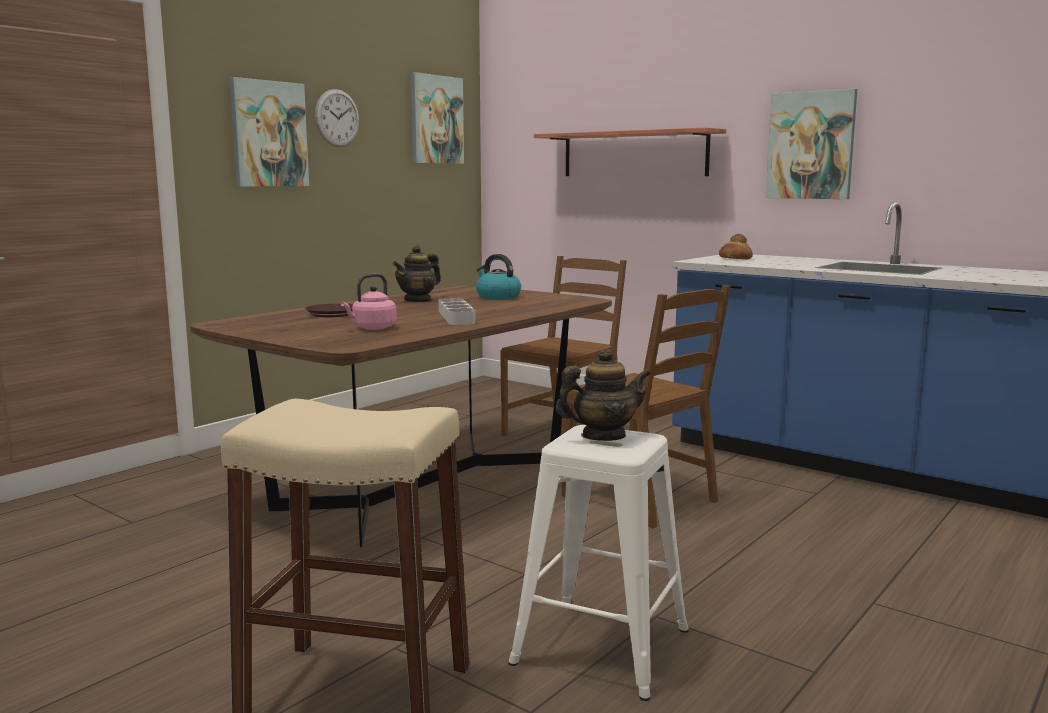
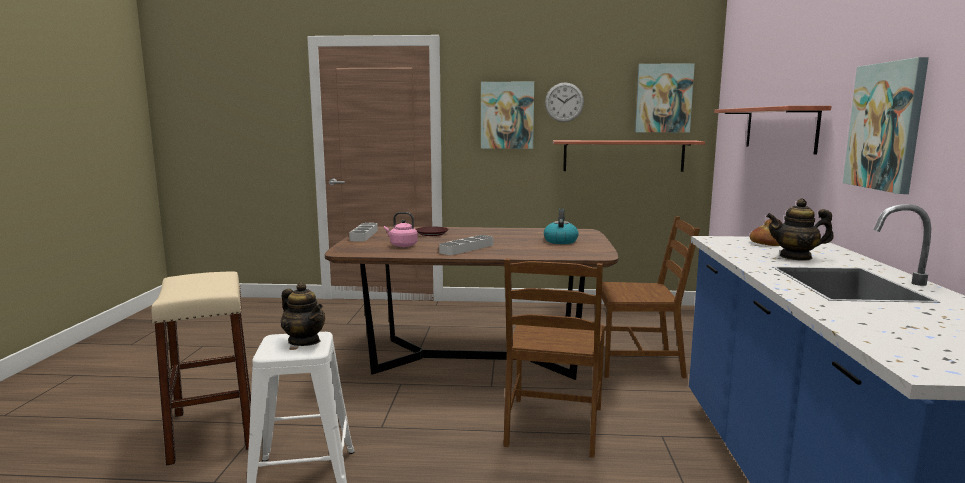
camera: 55 degrees right, 0 degrees up
(254, 330) = (364, 235): none -> grey tray
(403, 194) = (623, 155): none -> shelf
(418, 300) = (510, 234): teapot -> teapot (796, 257)

